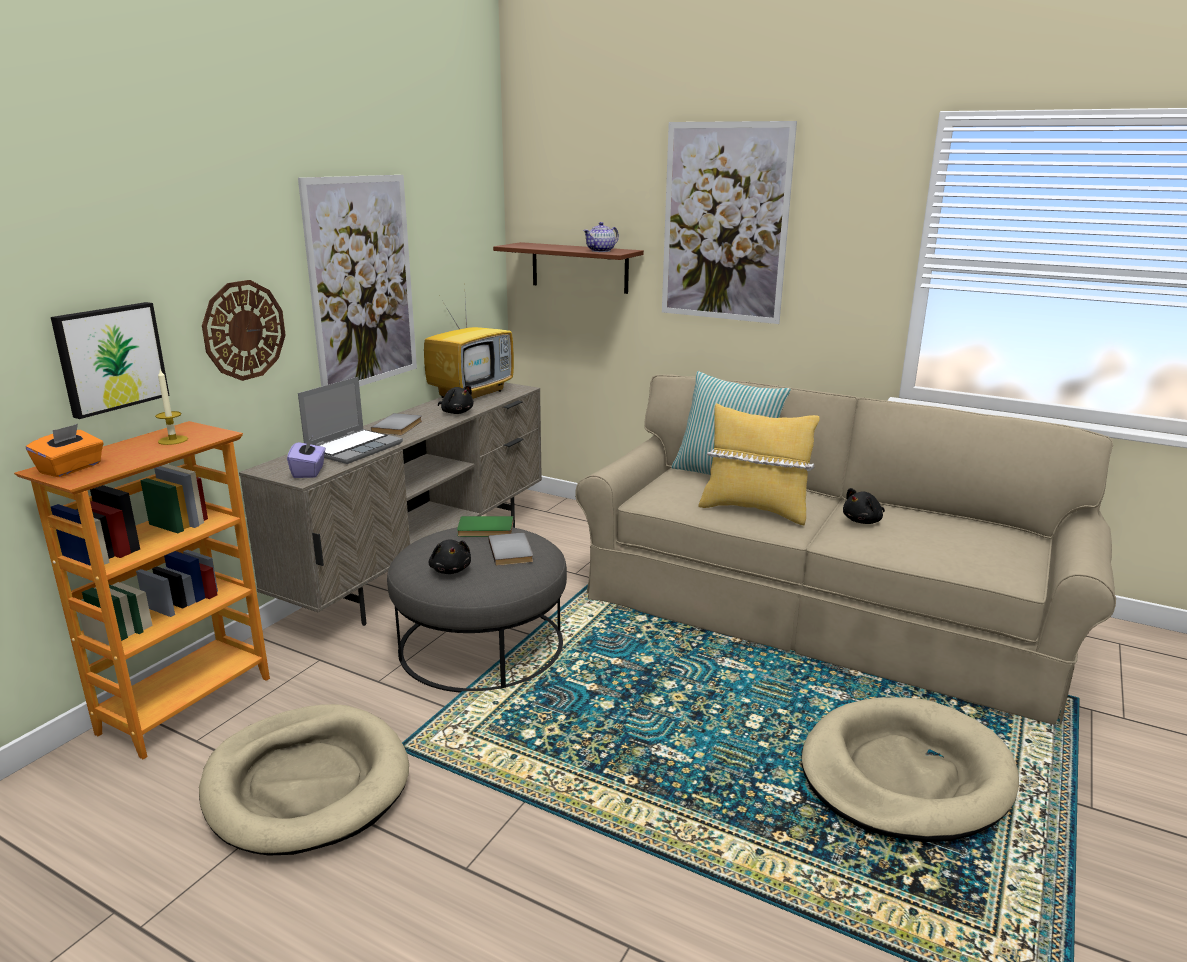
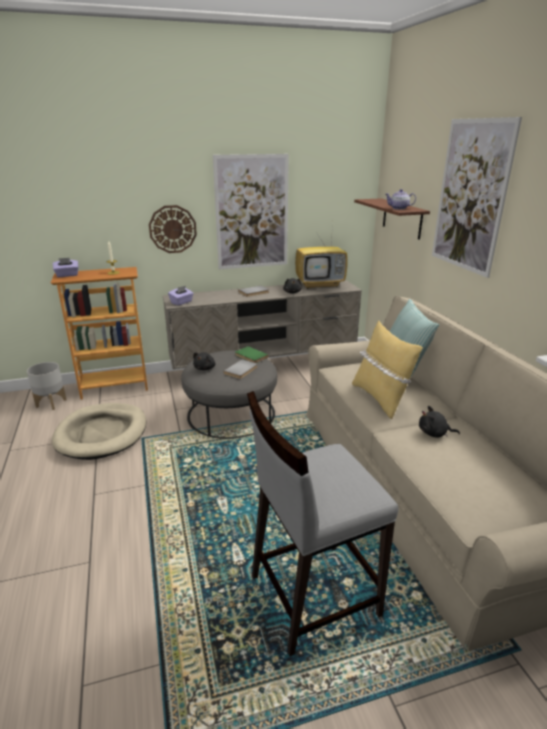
camera: 45 degrees right, 5 degrees up
(71, 469) = (67, 275): orange tissue box -> purple tissue box
(78, 800) = (51, 403): none -> grey planter
(110, 358) = (102, 233): picture -> none
(354, 448) = (217, 297): laptop -> none
(904, 774) = (312, 595): beige dog bed -> grey stool

